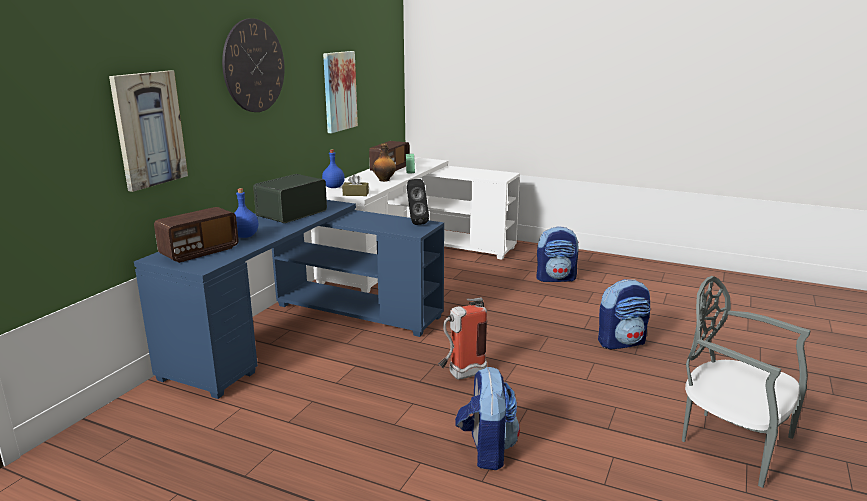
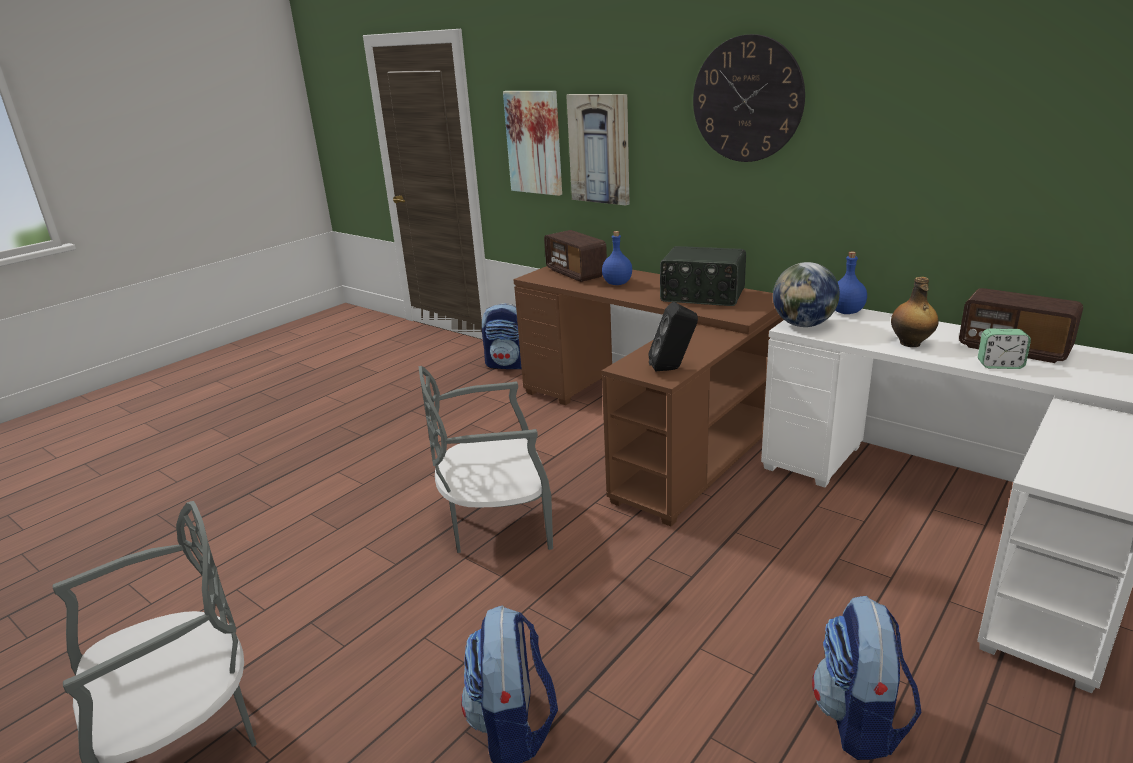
camera: 105 degrees right, 5 degrees up
(291, 213) = (702, 296): radio -> radio turned 150 degrees clockwise
(303, 330) = (653, 425): blue desk -> brown desk
(339, 91) = (957, 165): picture -> picture (534, 142)
(355, 194) = (803, 325): brown tissue box -> globe
(461, 375) = (496, 525): fire extinguisher -> grey chair
(486, 450) = (349, 522): backpack -> backpack (510, 365)

